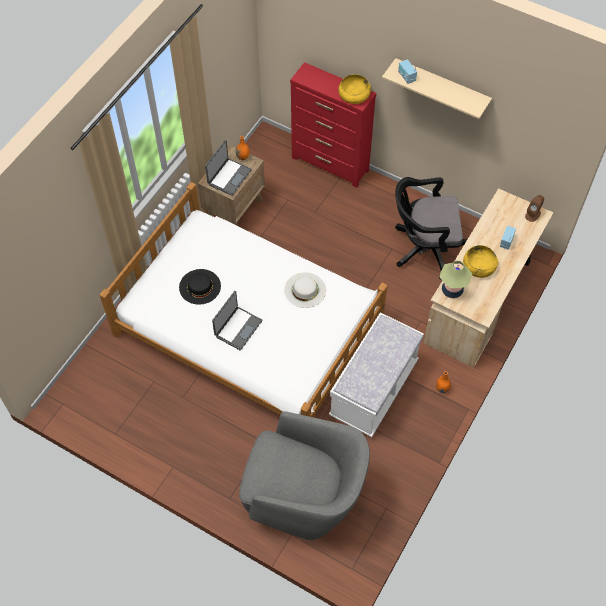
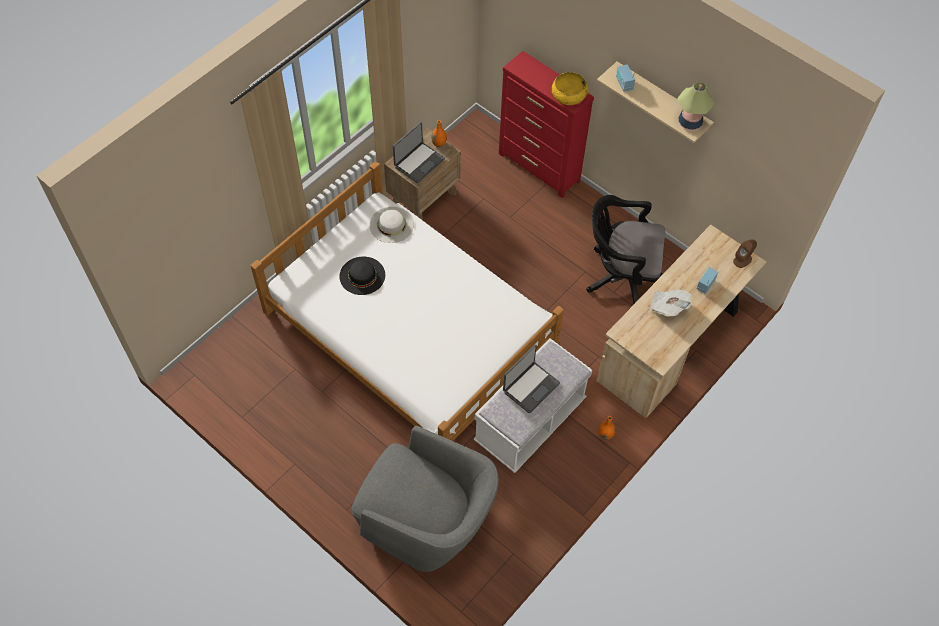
camera: 10 degrees right, 0 degrees up
(237, 328) = (392, 327): laptop -> laptop (530, 387)
(305, 290) = (474, 299): white hat -> white hat (391, 225)
(452, 290) = (631, 328): table lamp -> table lamp (690, 122)
(479, 266) = (668, 307): yellow bowl -> newspaper

